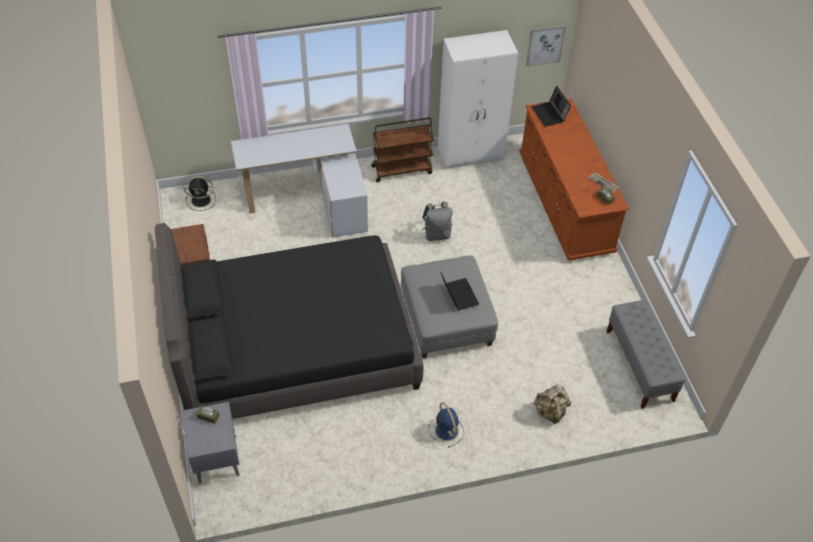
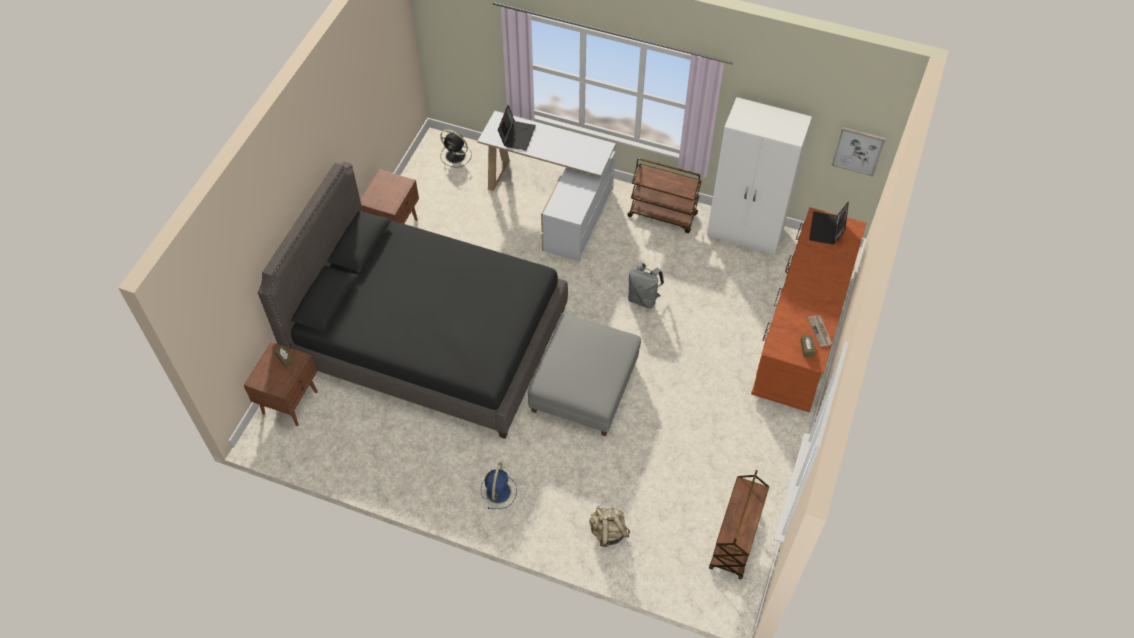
camera: 35 degrees right, 5 degrees up
(217, 460) = (291, 401): grey nightstand -> brown nightstand
(458, 295) = (590, 368): laptop -> laptop (517, 135)
(639, 366) = (735, 541): grey bench -> brown cart

